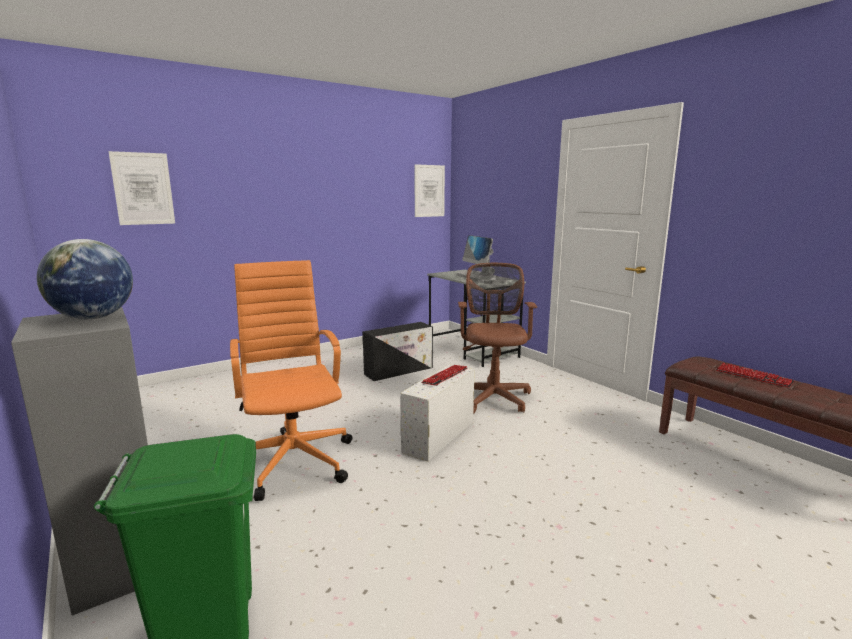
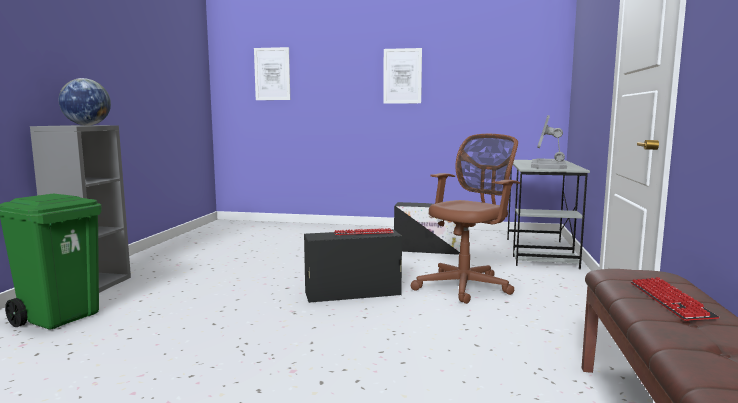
camera: 45 degrees right, 5 degrees down
(293, 460) = (242, 274): orange office chair -> none
(429, 191) = (539, 70): picture -> picture (402, 76)
(438, 437) = (351, 293): white storage box -> black storage box

